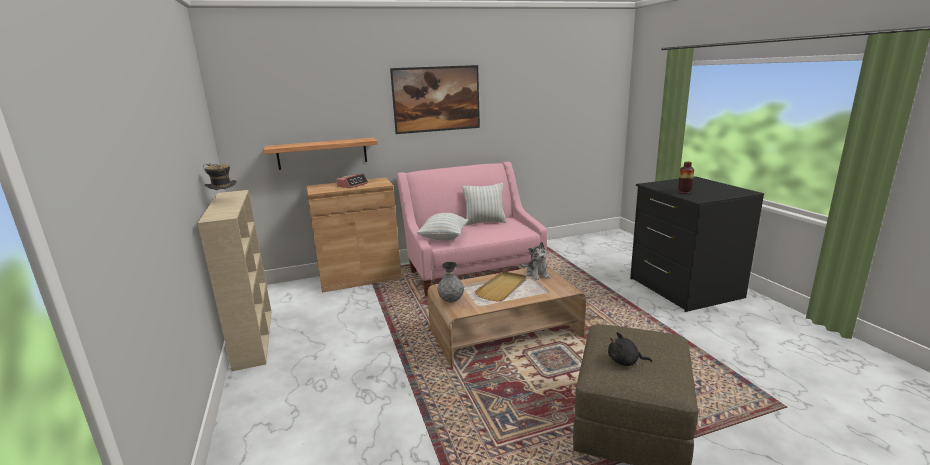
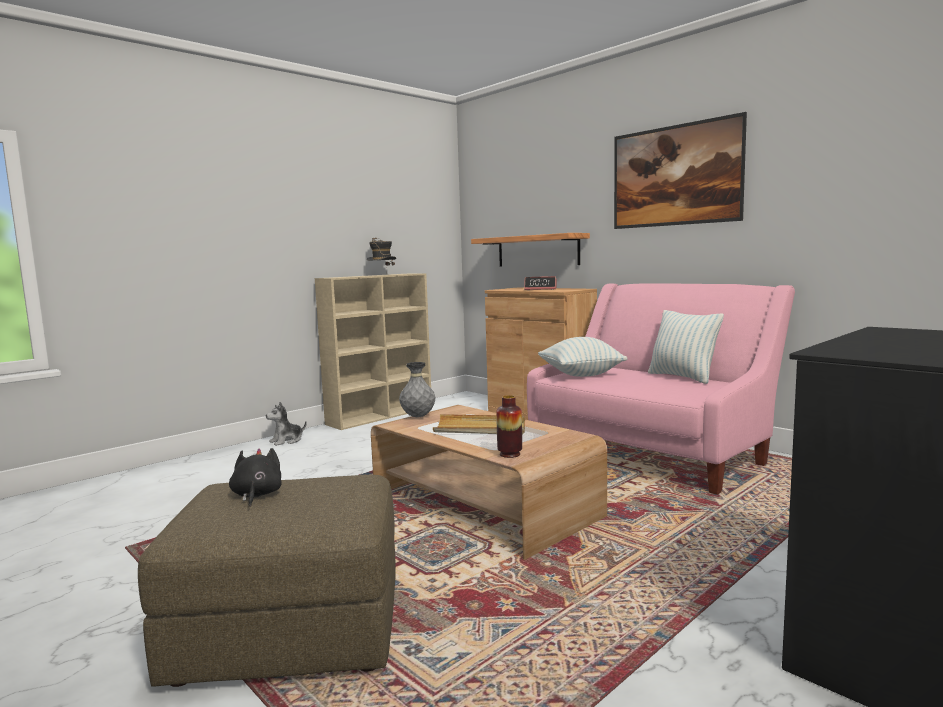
camera: 65 degrees right, 10 degrees down
(537, 274) = (552, 437): plush toy -> plush toy (287, 441)
(684, 192) = (883, 343): vase -> vase (510, 454)

